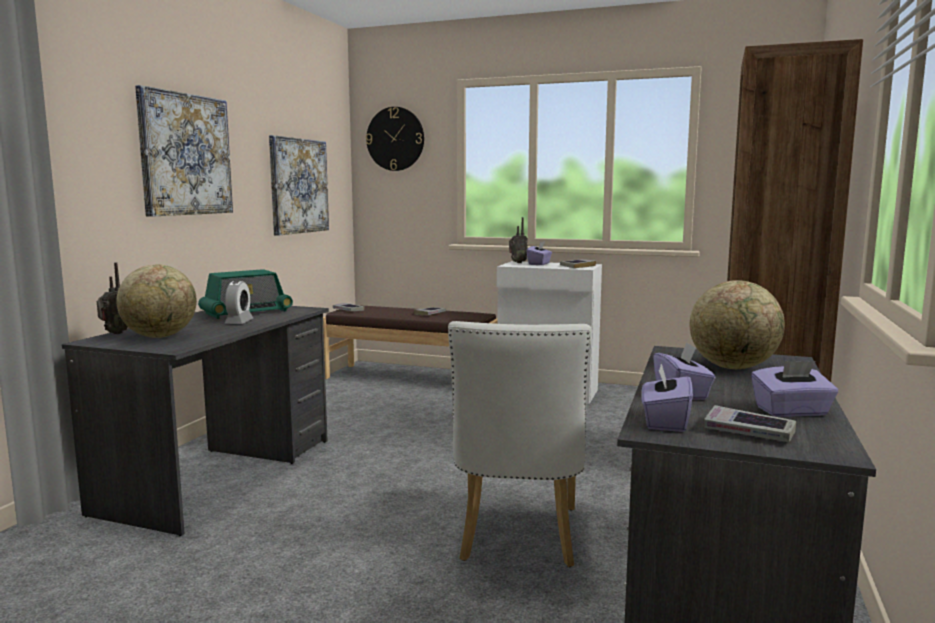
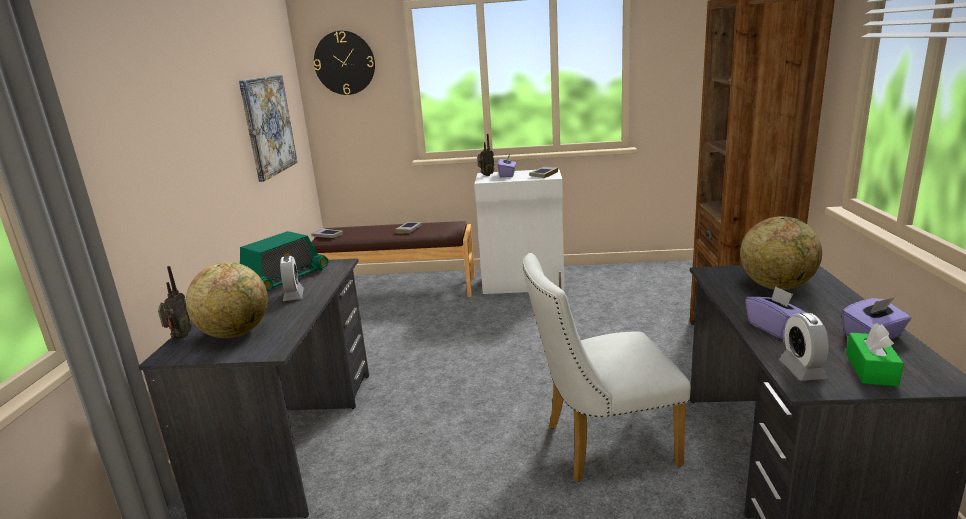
camera: 15 degrees left, 10 degrees up
(185, 154) = (179, 122): picture -> none
(517, 539) = (601, 446): white chair -> white chair turned 90 degrees clockwise
(664, 422) = (802, 370): purple tissue box -> alarm clock
(749, 432) = (871, 369): book -> green tissue box

